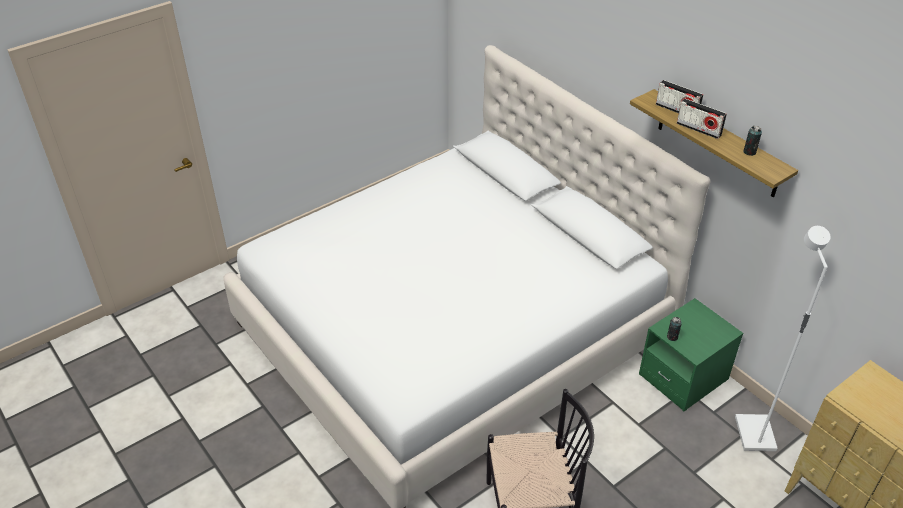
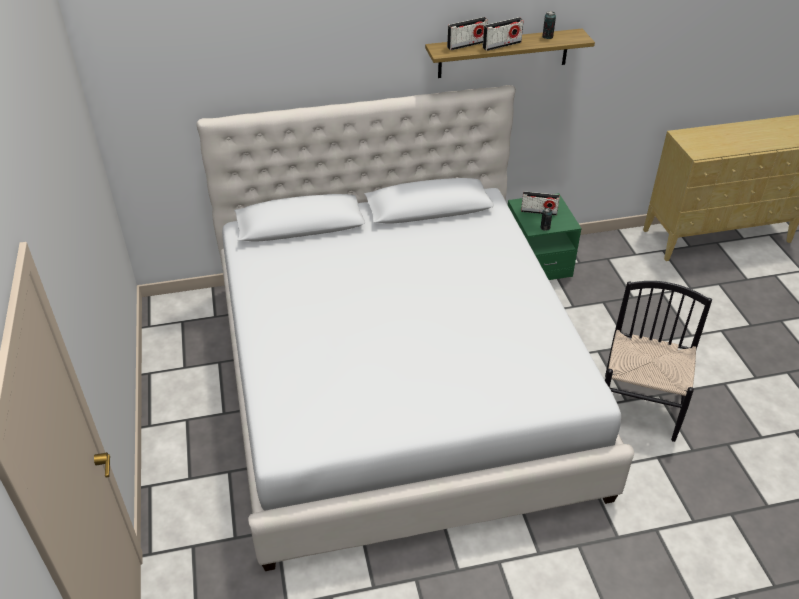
camera: 65 degrees left, 0 degrees up
(695, 325) = (539, 211): none -> radio
(753, 433) = (608, 252): white floor lamp -> none

